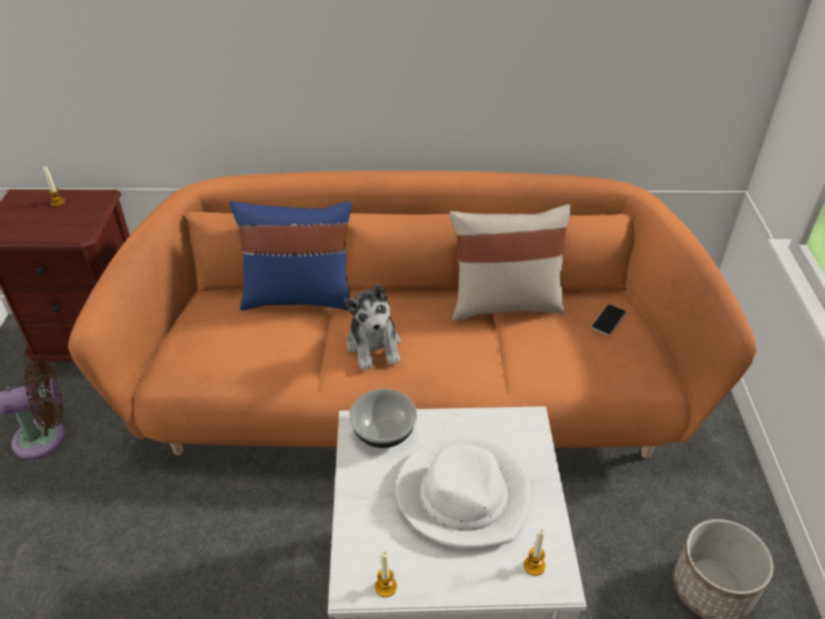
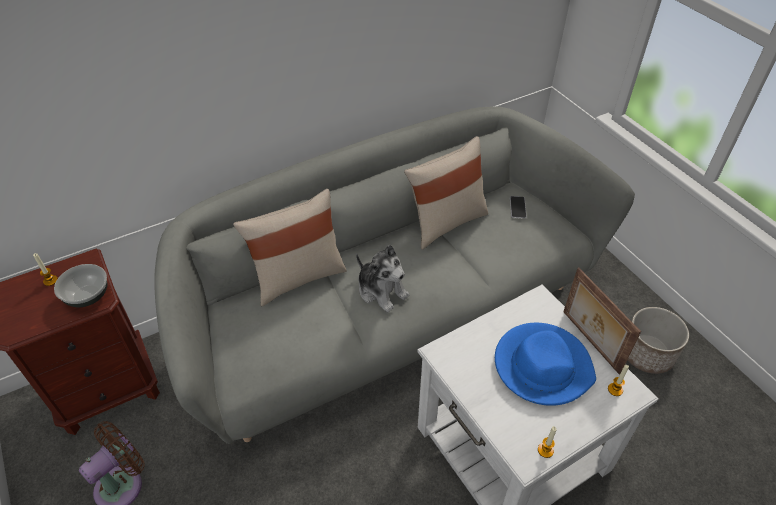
camera: 30 degrees left, 5 degrees up
(299, 296) = (298, 277): blue pillow -> beige pillow
(384, 433) = (461, 350): bowl -> bowl (88, 296)
(412, 396) = (388, 315): orange sofa -> grey sofa
(464, 494) = (542, 366): white hat -> blue hat
(548, 496) = (589, 342): none -> picture frame

